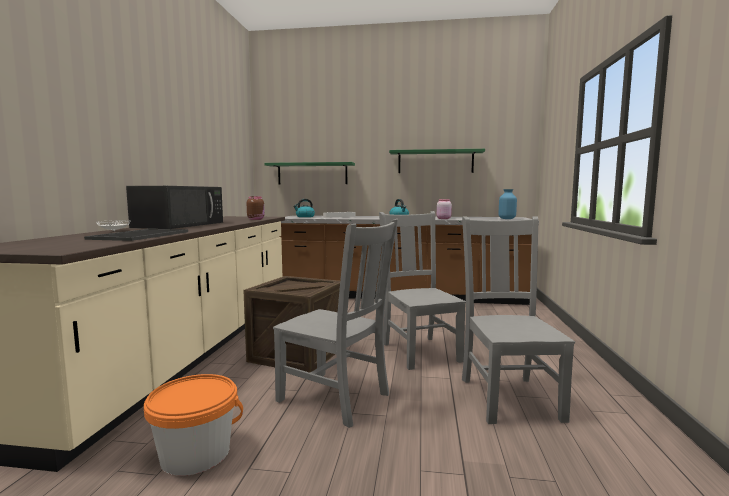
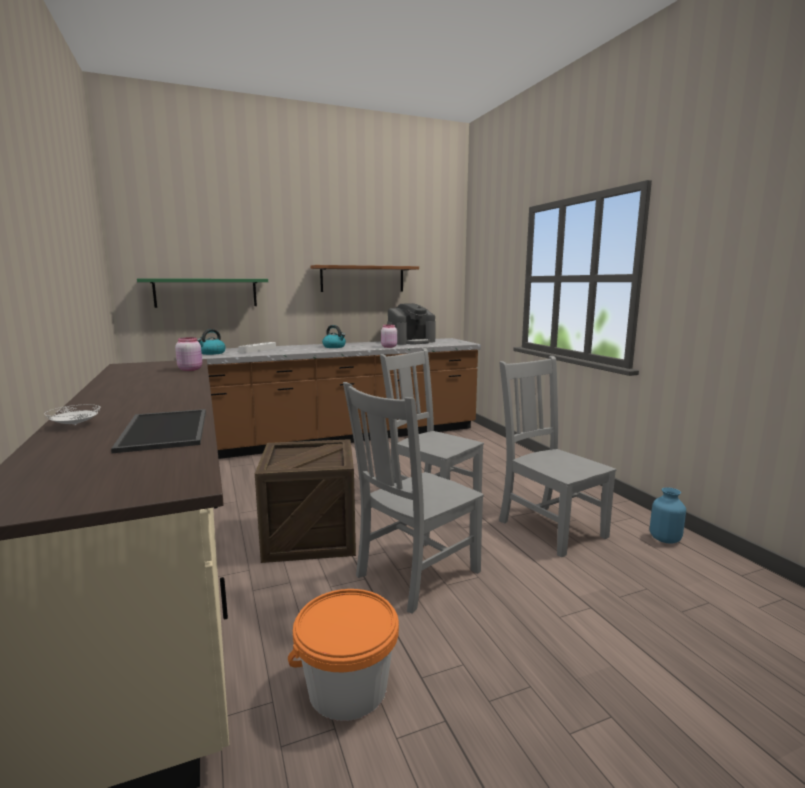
camera: 30 degrees left, 5 degrees up
(180, 225) = (125, 395): black microwave -> none
(256, 219) = (190, 369): brown jar -> pink jar
(336, 398) = (415, 575): grey chair -> grey chair turned 135 degrees clockwise
(435, 162) = (362, 279): green shelf -> brown shelf
(474, 217) = (411, 342): none -> coffee machine
(507, 219) = (447, 343): blue vase -> blue vase (665, 539)

